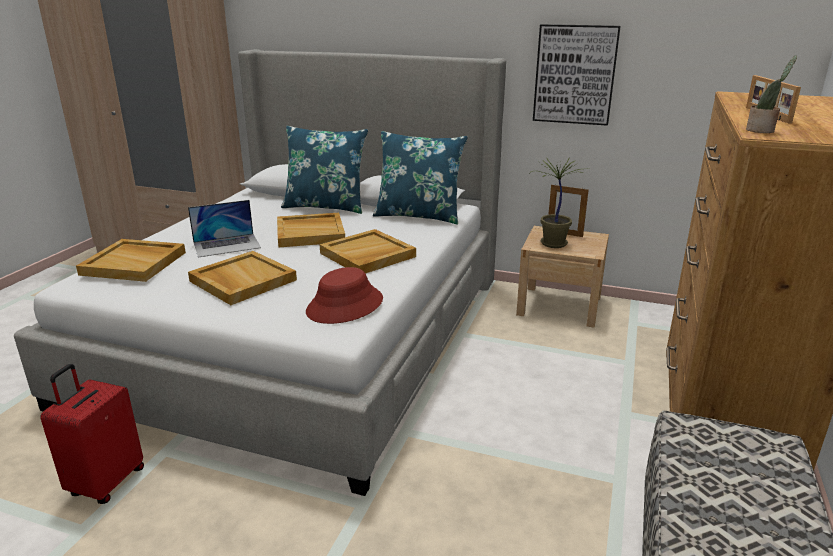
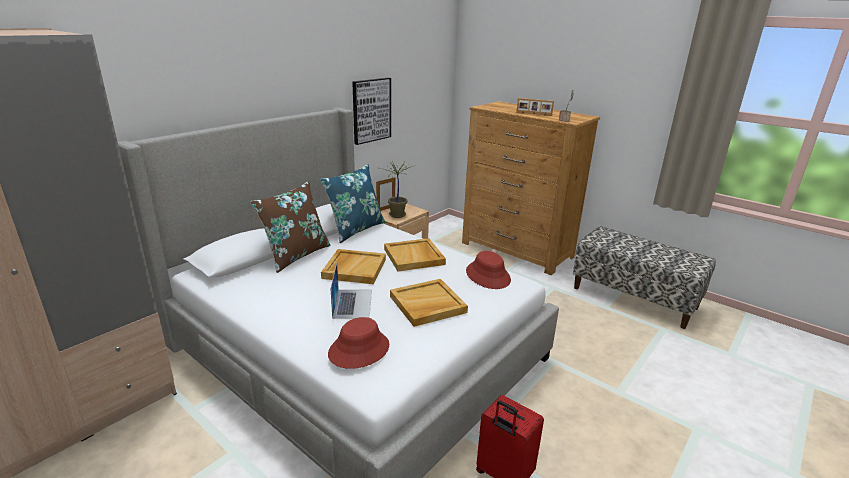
camera: 70 degrees left, 0 degrees up
(135, 263) = (359, 349): beige tray -> red hat
(326, 206) = (296, 255): blue pillow -> brown pillow

